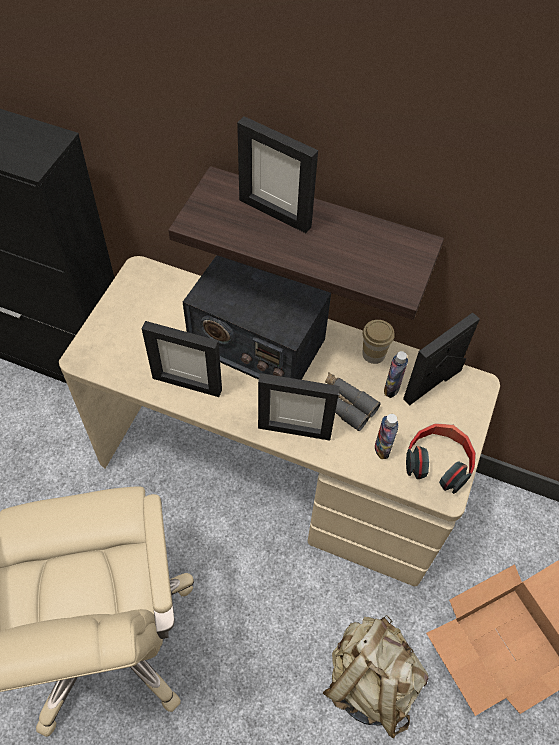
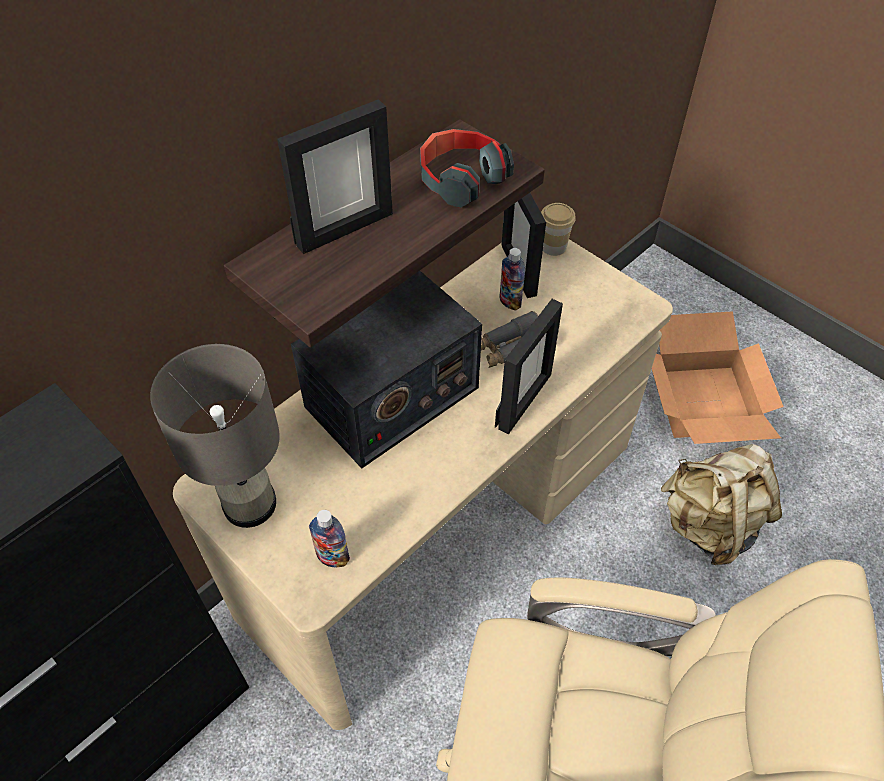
camera: 65 degrees left, 5 degrees down
(137, 299) = (250, 503): none -> grey table lamp
(187, 382) = (412, 485): picture frame -> none
(373, 354) = (460, 300): cup -> cup (553, 246)
(382, 448) = (578, 336): bottle -> bottle (333, 557)
(438, 461) = (610, 298): headphones -> headphones (461, 179)

